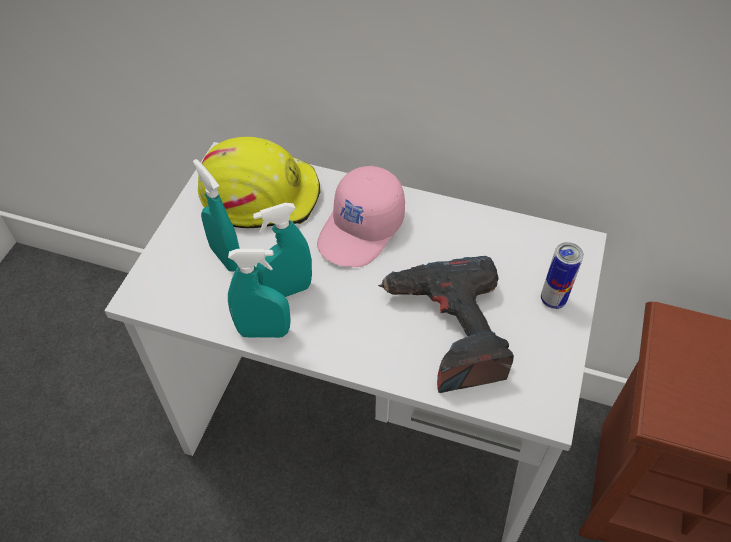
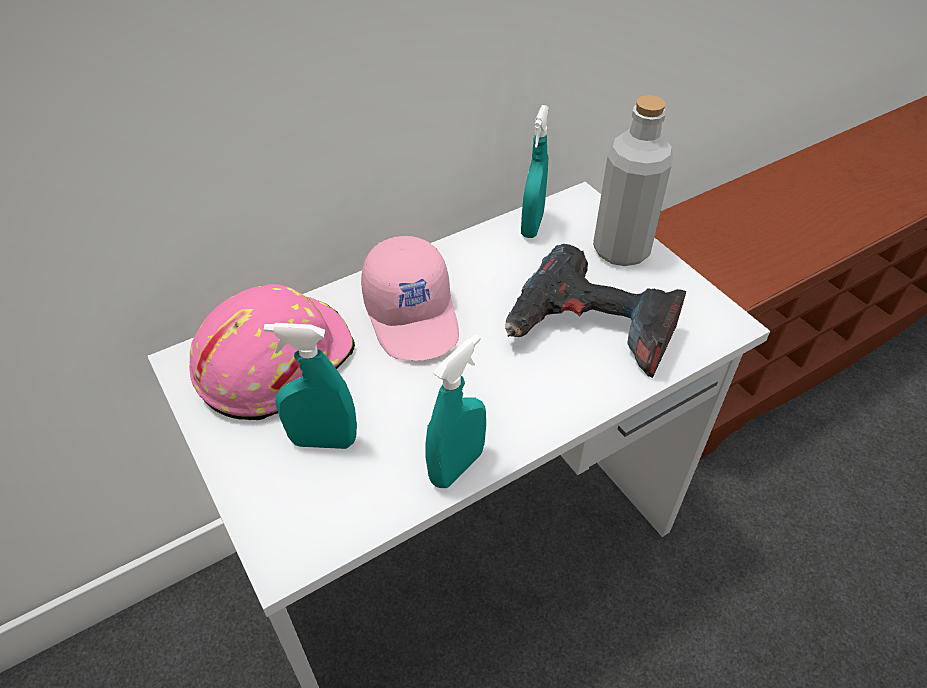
camera: 50 degrees left, 5 degrees down
(260, 194) = (274, 361): yellow hard hat -> pink hard hat
(287, 291) = (425, 416): turquoise spray bottle -> turquoise spray bottle (532, 225)
(553, 300) = (621, 250): can -> grey bottle

